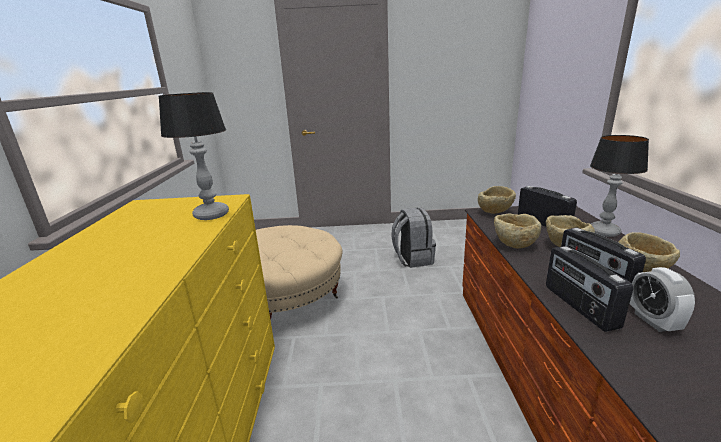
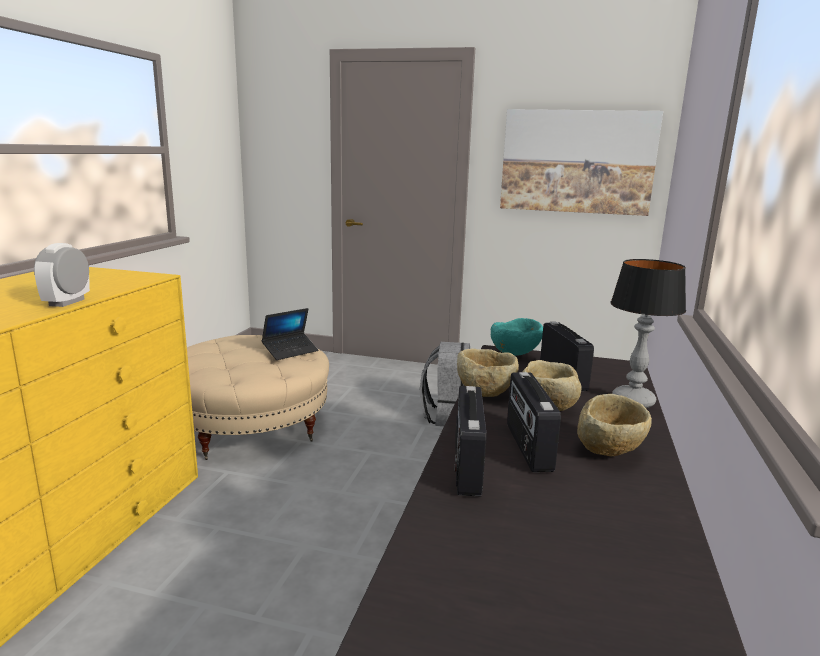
camera: 15 degrees right, 5 degrees down
(210, 215) = (111, 287): table lamp -> none
(308, 236) = (290, 351): none -> laptop
(462, 73) = (577, 162): none -> picture
(495, 212) = (515, 355): beige bowl -> turquoise bowl
(653, 321) = (537, 500): alarm clock -> alarm clock (67, 302)

